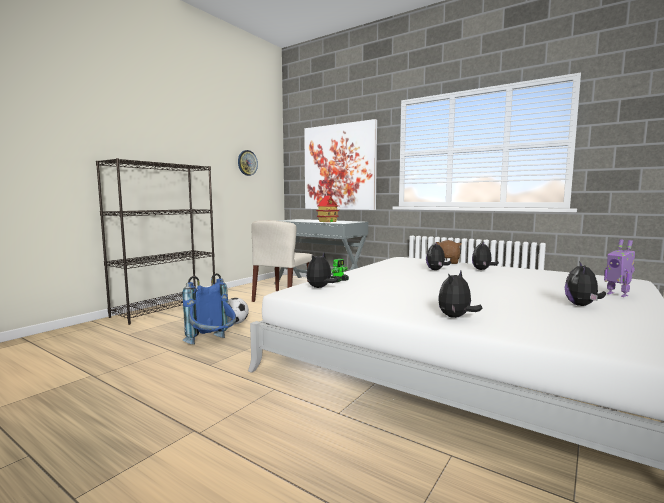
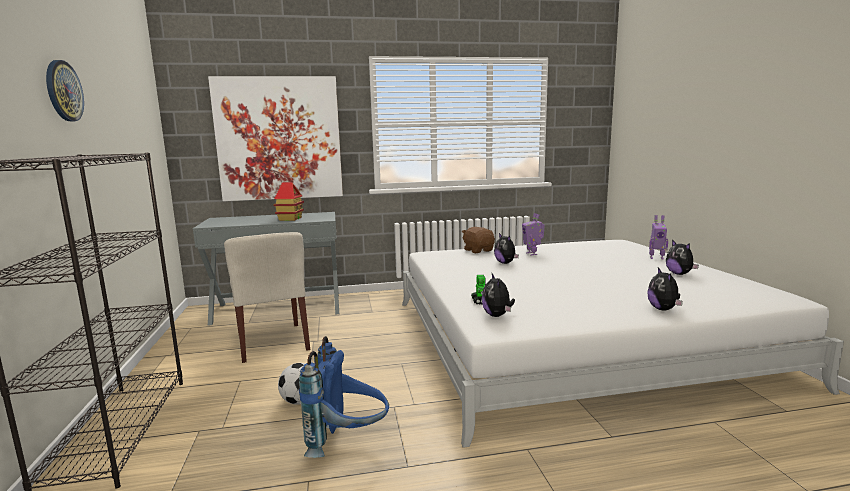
camera: 45 degrees left, 5 degrees up
(247, 163) = (132, 134): wall clock -> wall clock (63, 91)
(482, 270) = (532, 254): plush toy -> toy robot

